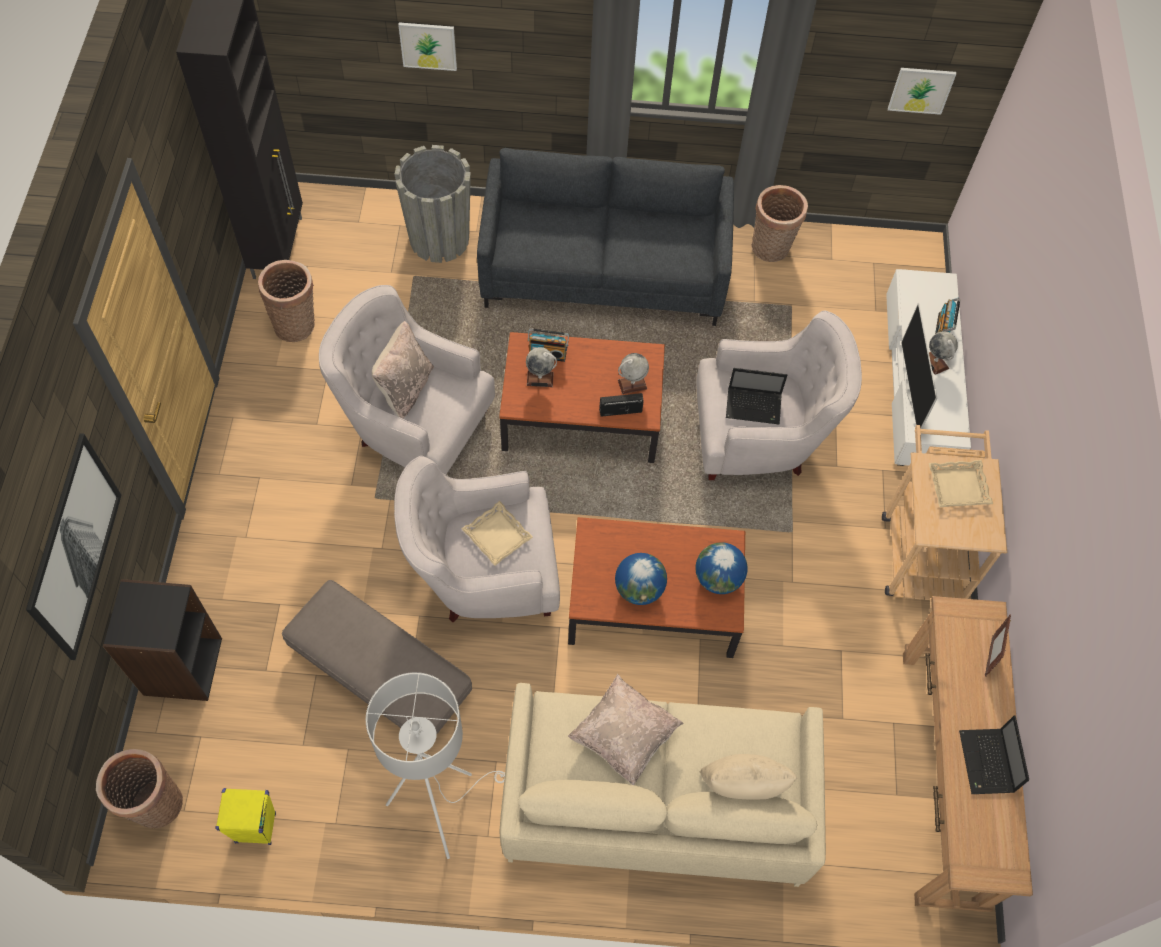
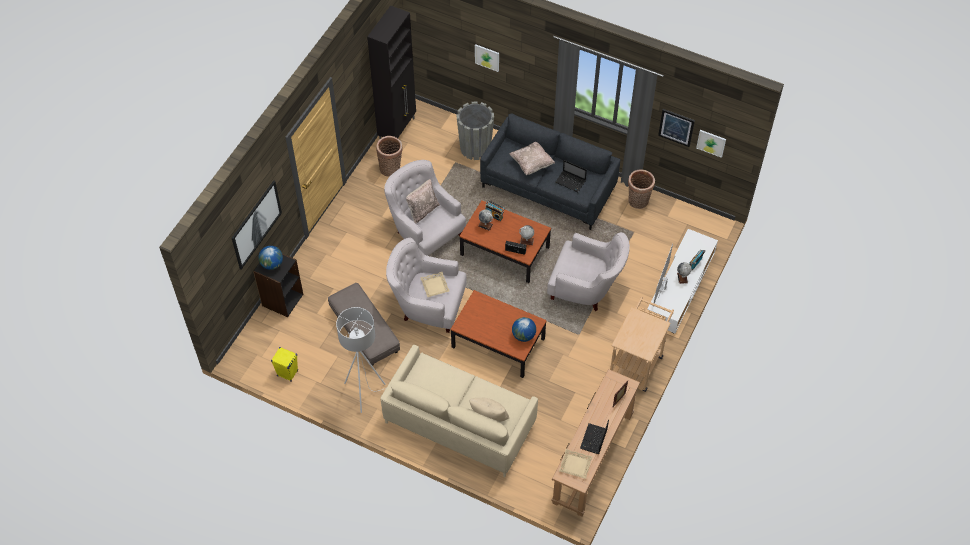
camera: 25 degrees right, 5 degrees down
(153, 804) = (250, 350): basket -> none
(624, 736) = (449, 381): beige pillow -> beige pillow (531, 164)
(639, 589) = (486, 328): globe -> globe (272, 264)
(754, 406) = (579, 268): laptop -> laptop (571, 182)
(848, 78) = (676, 127): none -> picture
(958, 486) = (644, 327): beige tray -> beige tray (575, 465)

